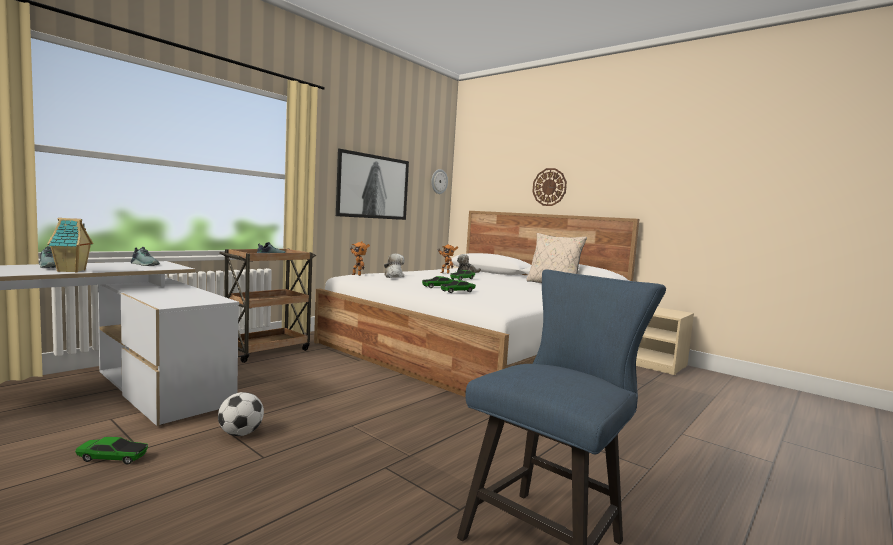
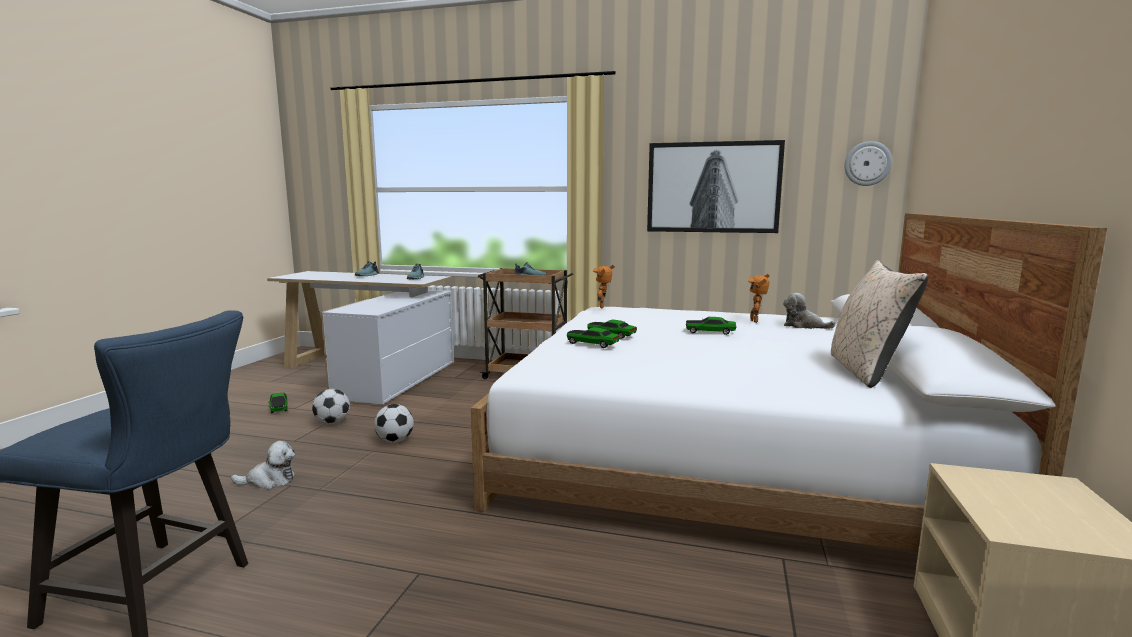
camera: 65 degrees right, 5 degrees up
(72, 271) = (356, 279): toy house -> none
(341, 415) = (395, 441): none -> football
(393, 276) = (623, 314): plush toy -> plush toy (269, 481)
(549, 187) = (994, 153): wall clock -> none

